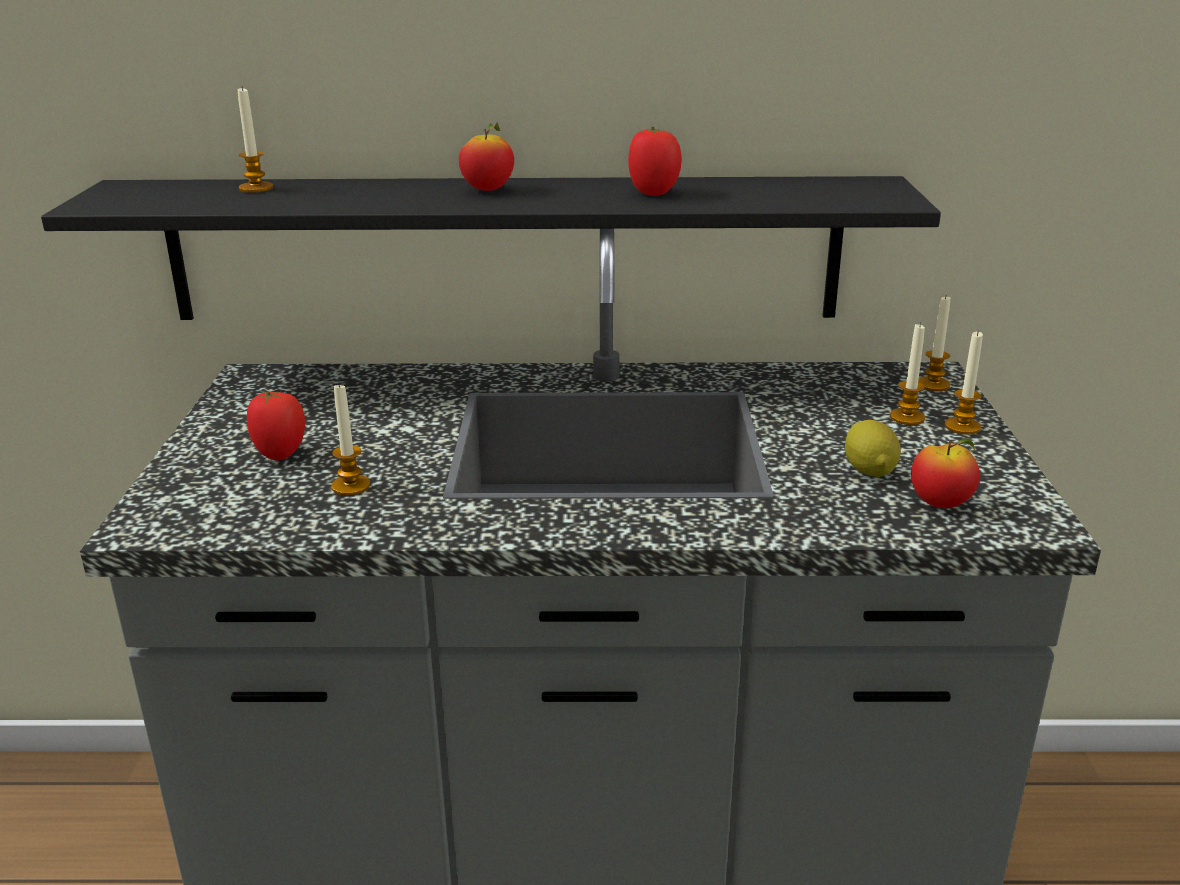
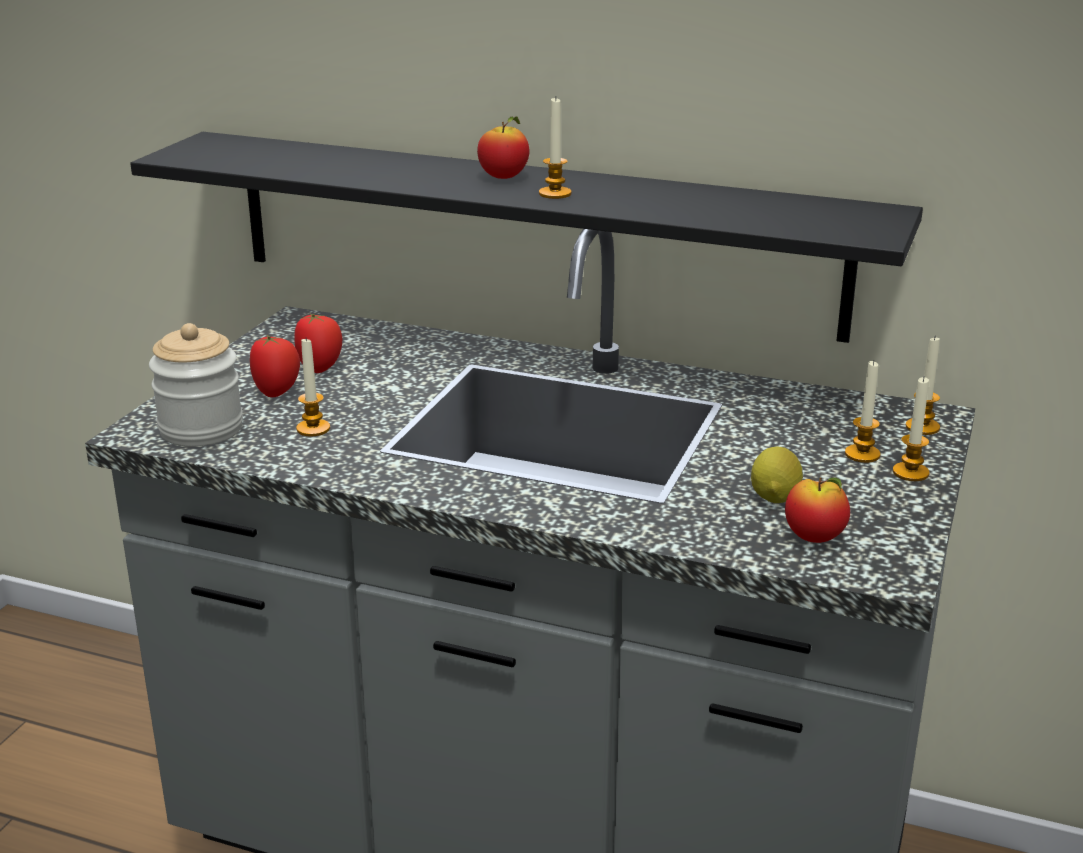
camera: 20 degrees right, 0 degrees up
(218, 509) = (201, 429): none -> jar
(256, 188) = (313, 154): candle -> candle (555, 194)
(654, 193) = (648, 198): tomato -> tomato (320, 368)

